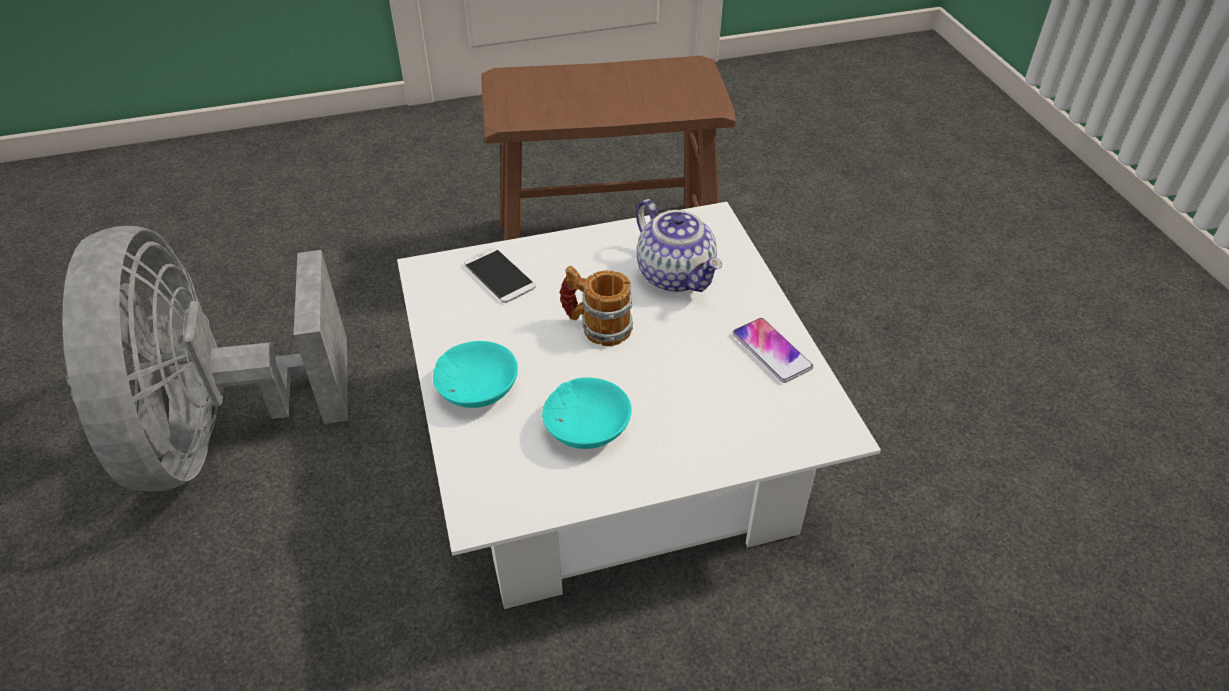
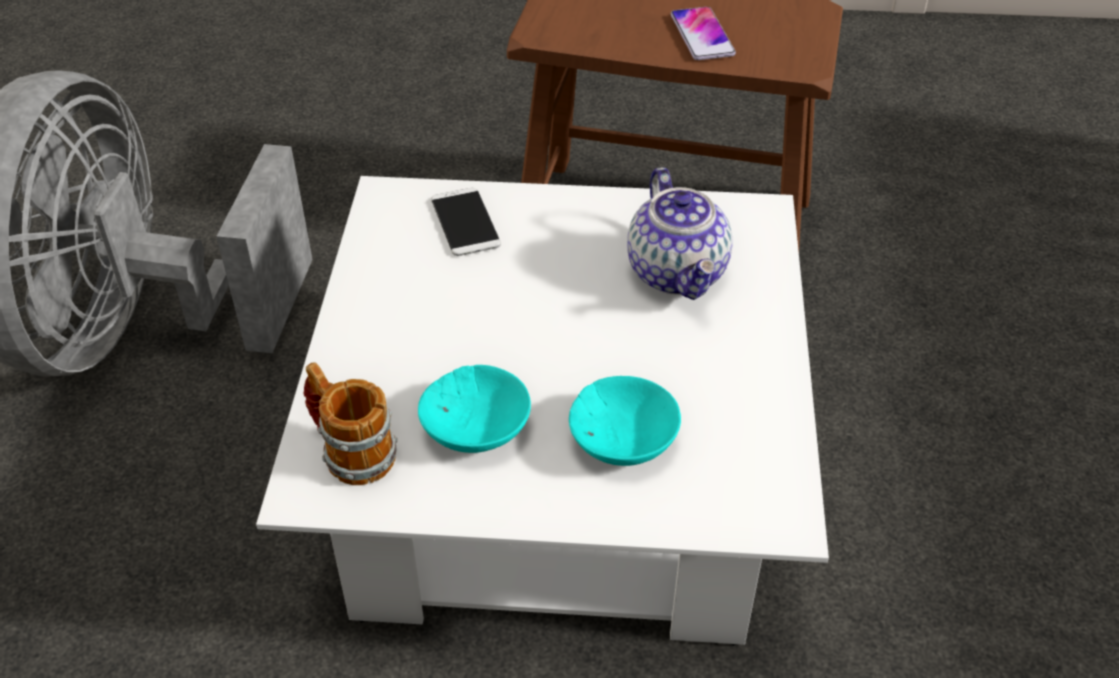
camera: 20 degrees right, 0 degrees up
(480, 390) = (377, 350): turquoise bowl -> turquoise bowl (626, 441)
(596, 326) = (549, 310): mug -> mug (350, 450)
(772, 351) = (751, 396): phone -> phone (702, 35)

